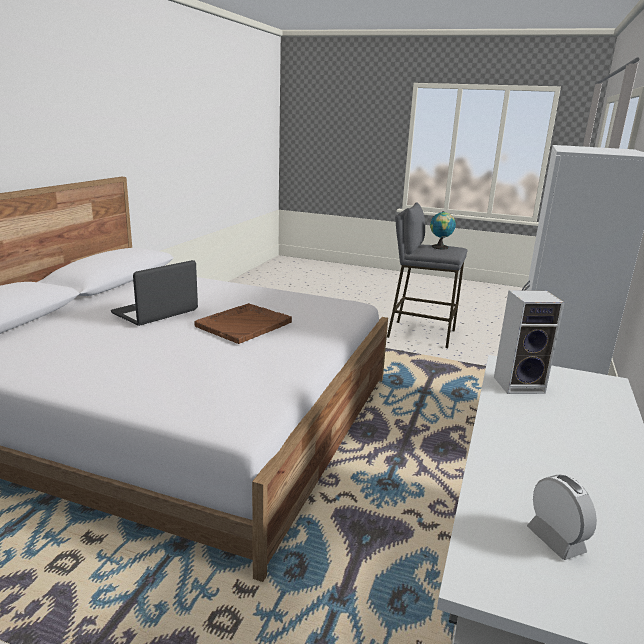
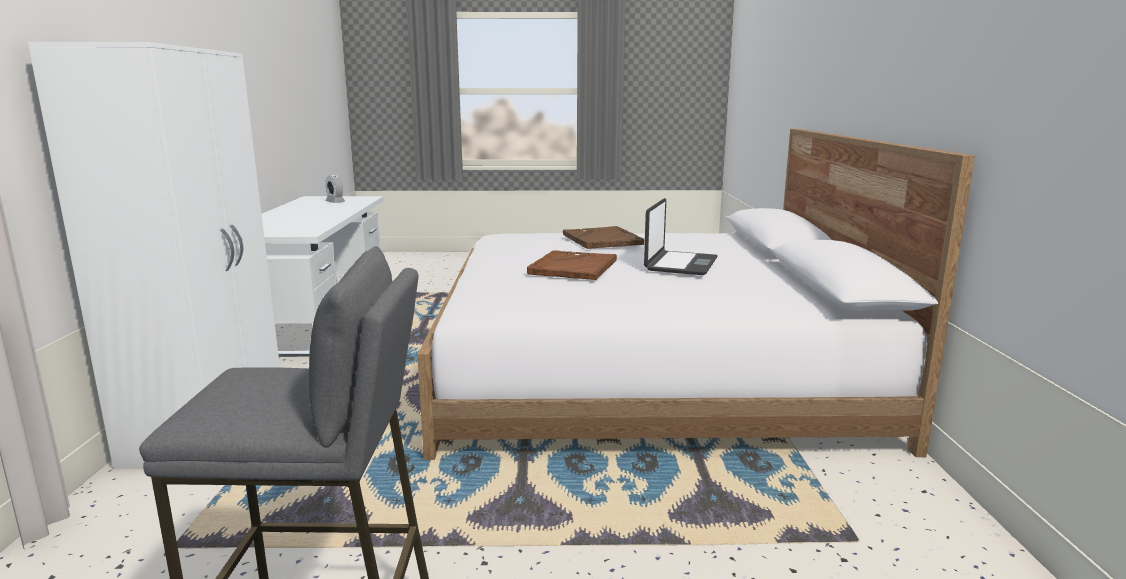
camera: 160 degrees right, 5 degrees down
(151, 355) = (602, 239): none -> brown tray
(440, 247) = (264, 396): globe -> none
(520, 384) = (306, 226): speaker -> none

